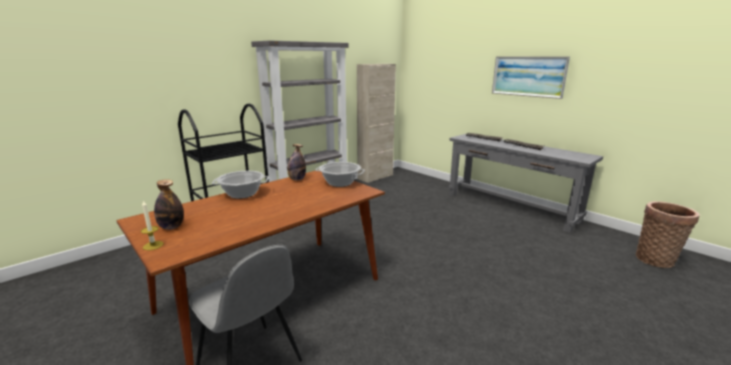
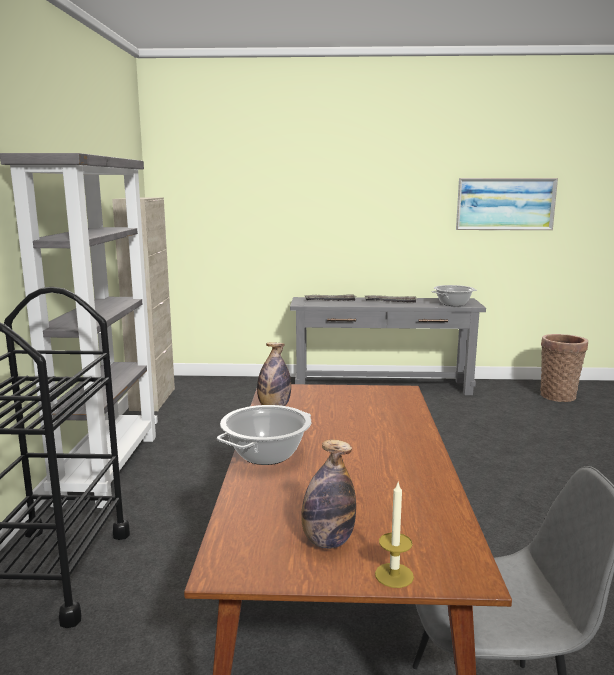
camera: 45 degrees left, 5 degrees down
(340, 183) = (344, 393): cooking pot -> cooking pot (453, 304)
(528, 76) = (371, 210): picture -> picture (505, 204)

